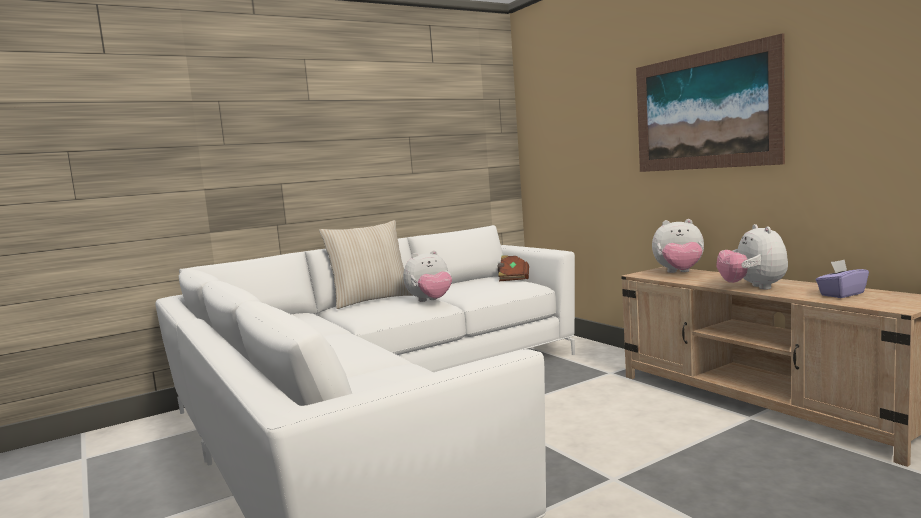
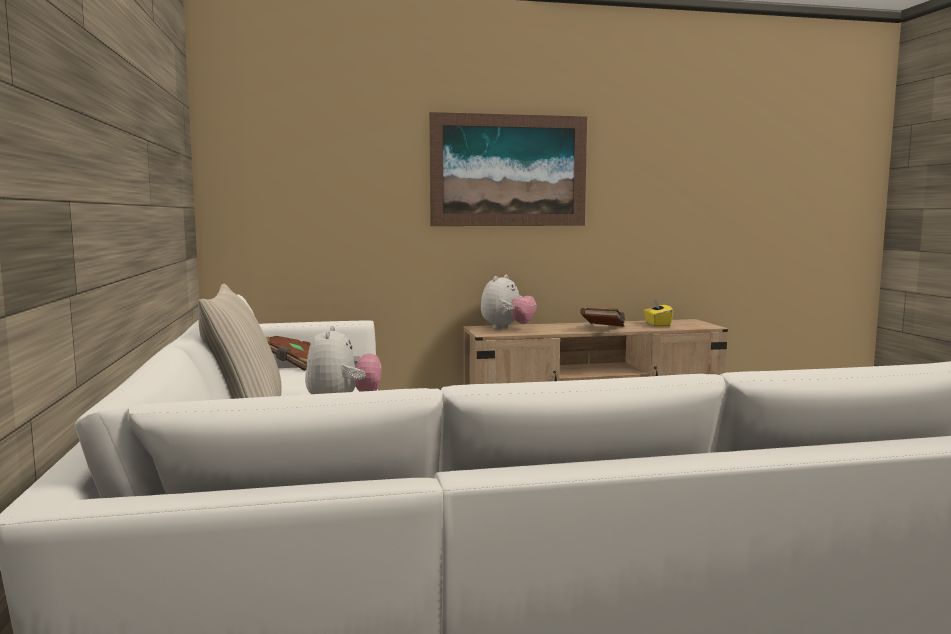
camera: 70 degrees left, 0 degrees up
(752, 288) = (604, 329): plush toy -> brown book
(841, 294) = (657, 324): purple tissue box -> yellow tissue box

